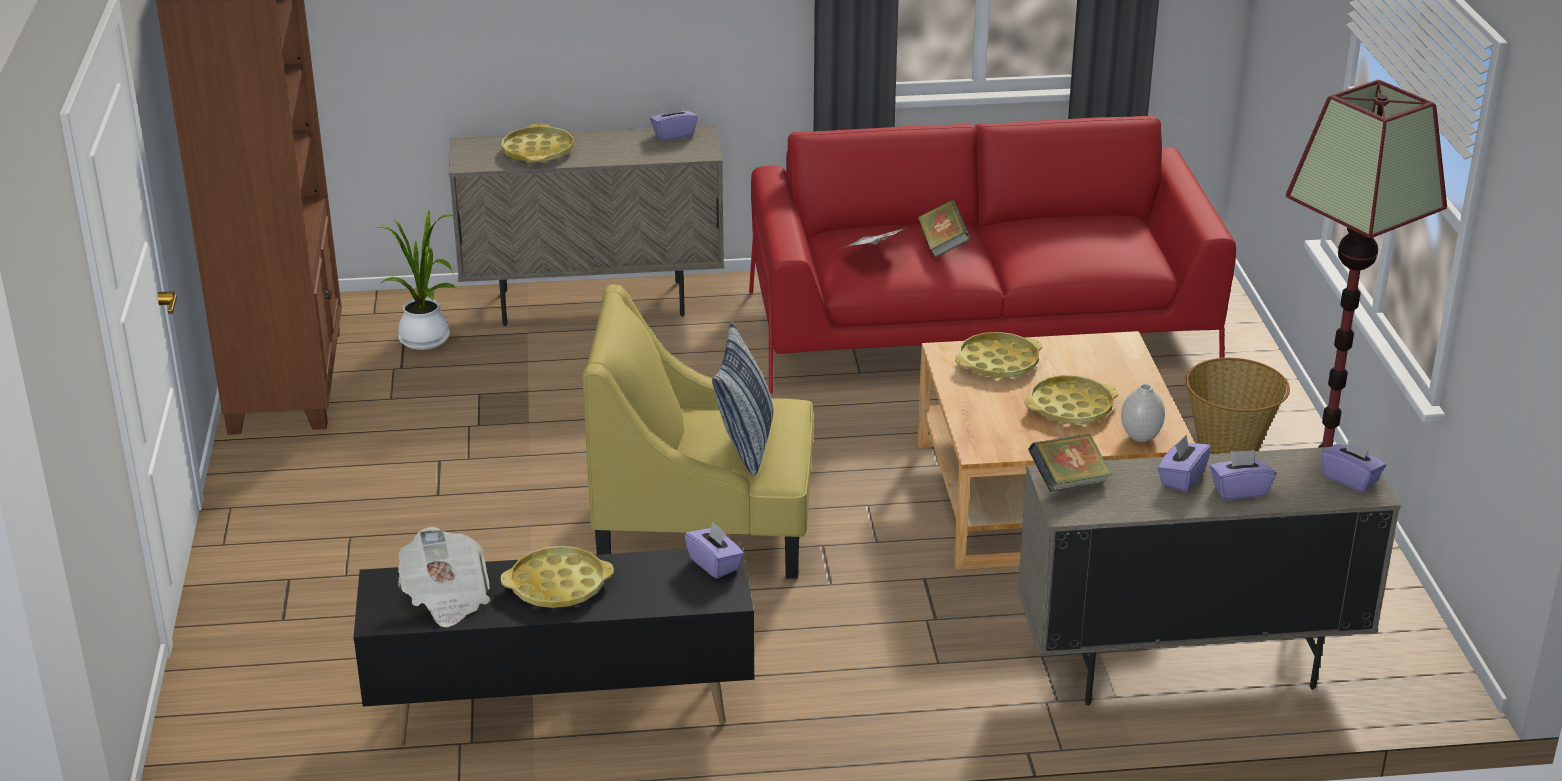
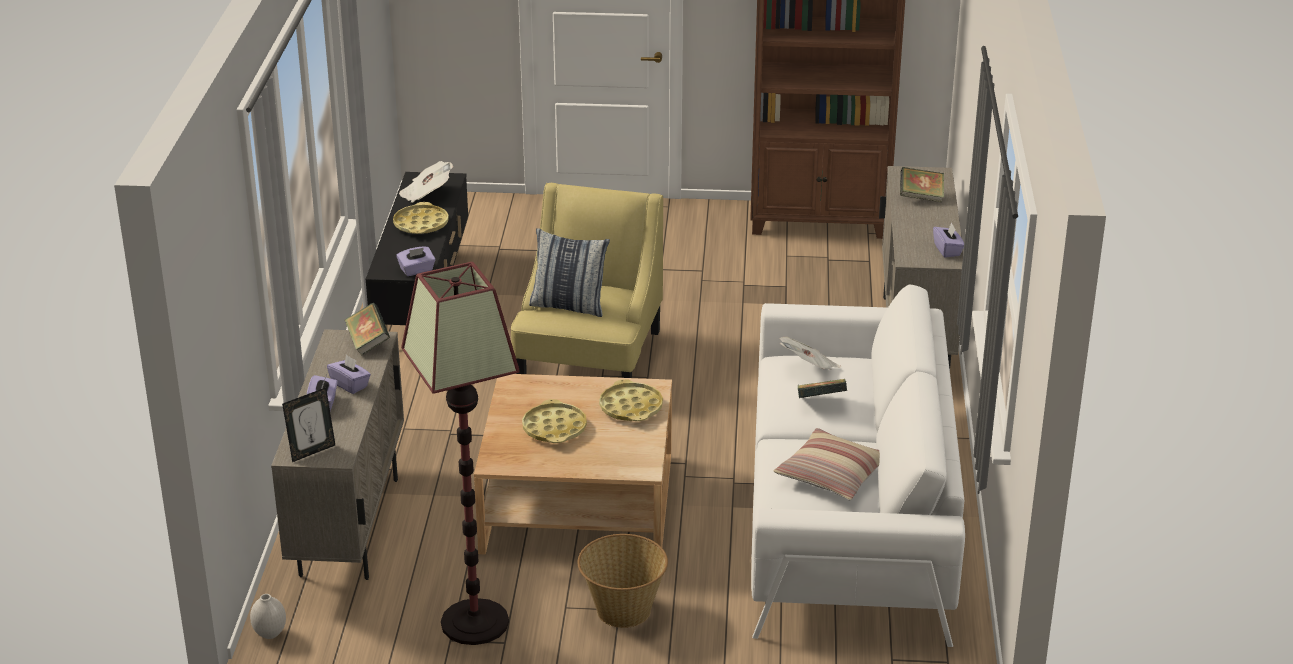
camera: 100 degrees right, 0 degrees up
(427, 341) = (865, 269): potted plant -> none
(538, 151) = (921, 197): yellow tray -> book
(979, 328) = (848, 512): red sofa -> white sofa
(1079, 234) = (832, 474): none -> pillow
(1141, 437) = (501, 451): white vase -> white vase (269, 634)
(1350, 479) = (312, 451): purple tissue box -> picture frame

